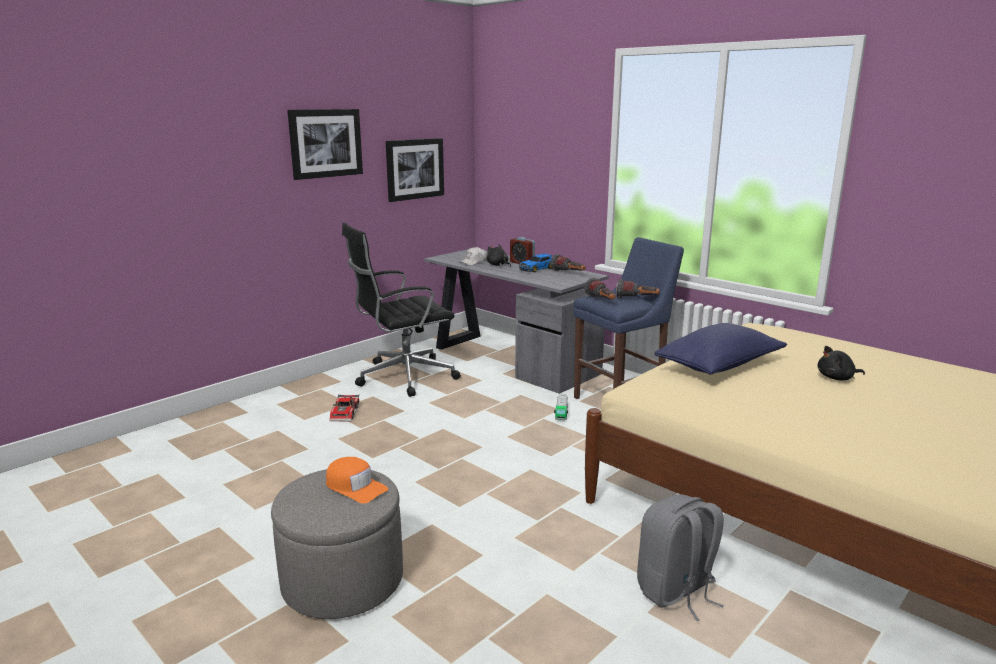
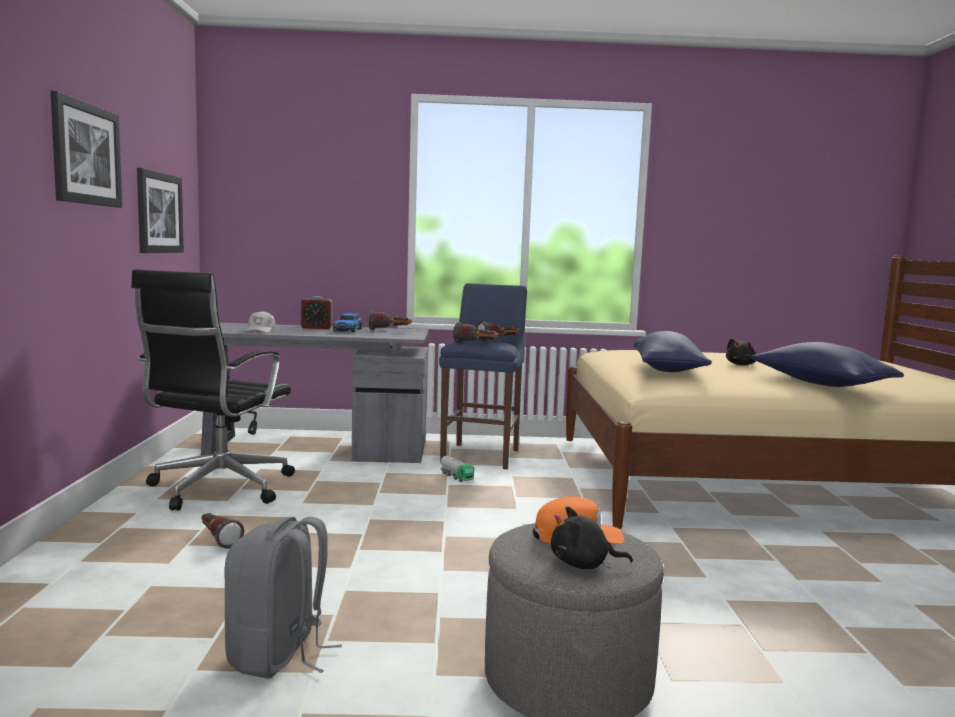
camera: 45 degrees left, 10 degrees down
(346, 413) = (218, 539): toy car -> flashlight
(498, 265) = (297, 330): black plush toy -> black plush toy (583, 564)
(676, 592) = (782, 559): grey backpack -> grey backpack (279, 655)
(843, 428) = (820, 384): none -> blue pillow

